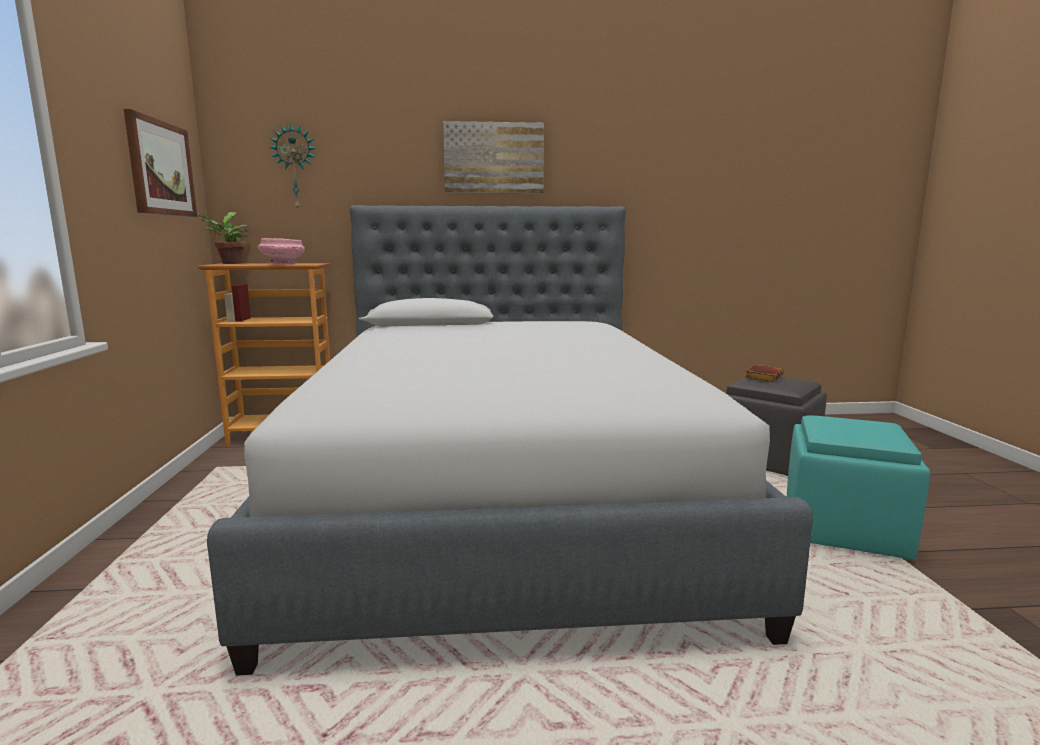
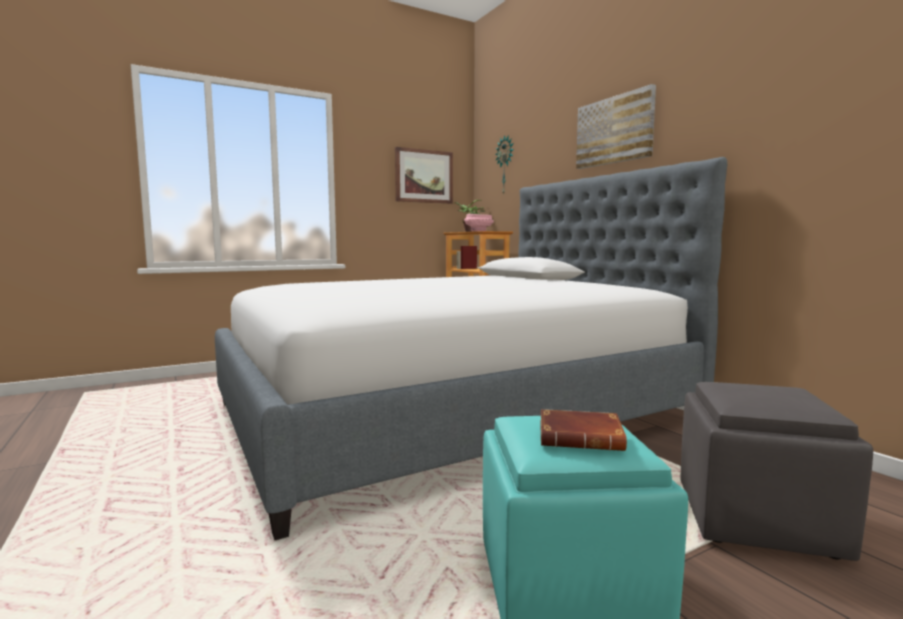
camera: 65 degrees right, 5 degrees down
(762, 377) = (768, 388): brown book -> brown book (582, 437)

